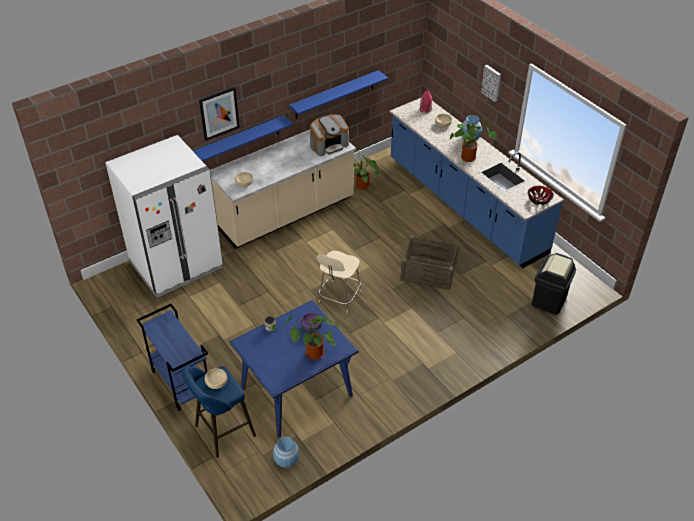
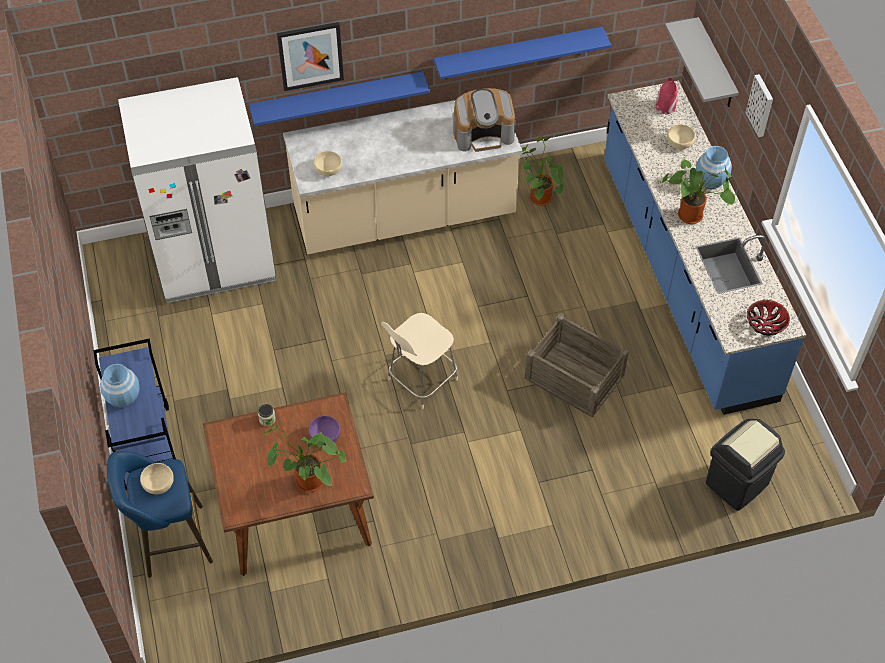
camera: 20 degrees right, 10 degrees up
(286, 460) = (238, 614): blue vase -> blue vase (123, 397)
(297, 391) = (296, 512): blue dining table -> brown dining table
(449, 77) = (716, 65): none -> grey shelf

